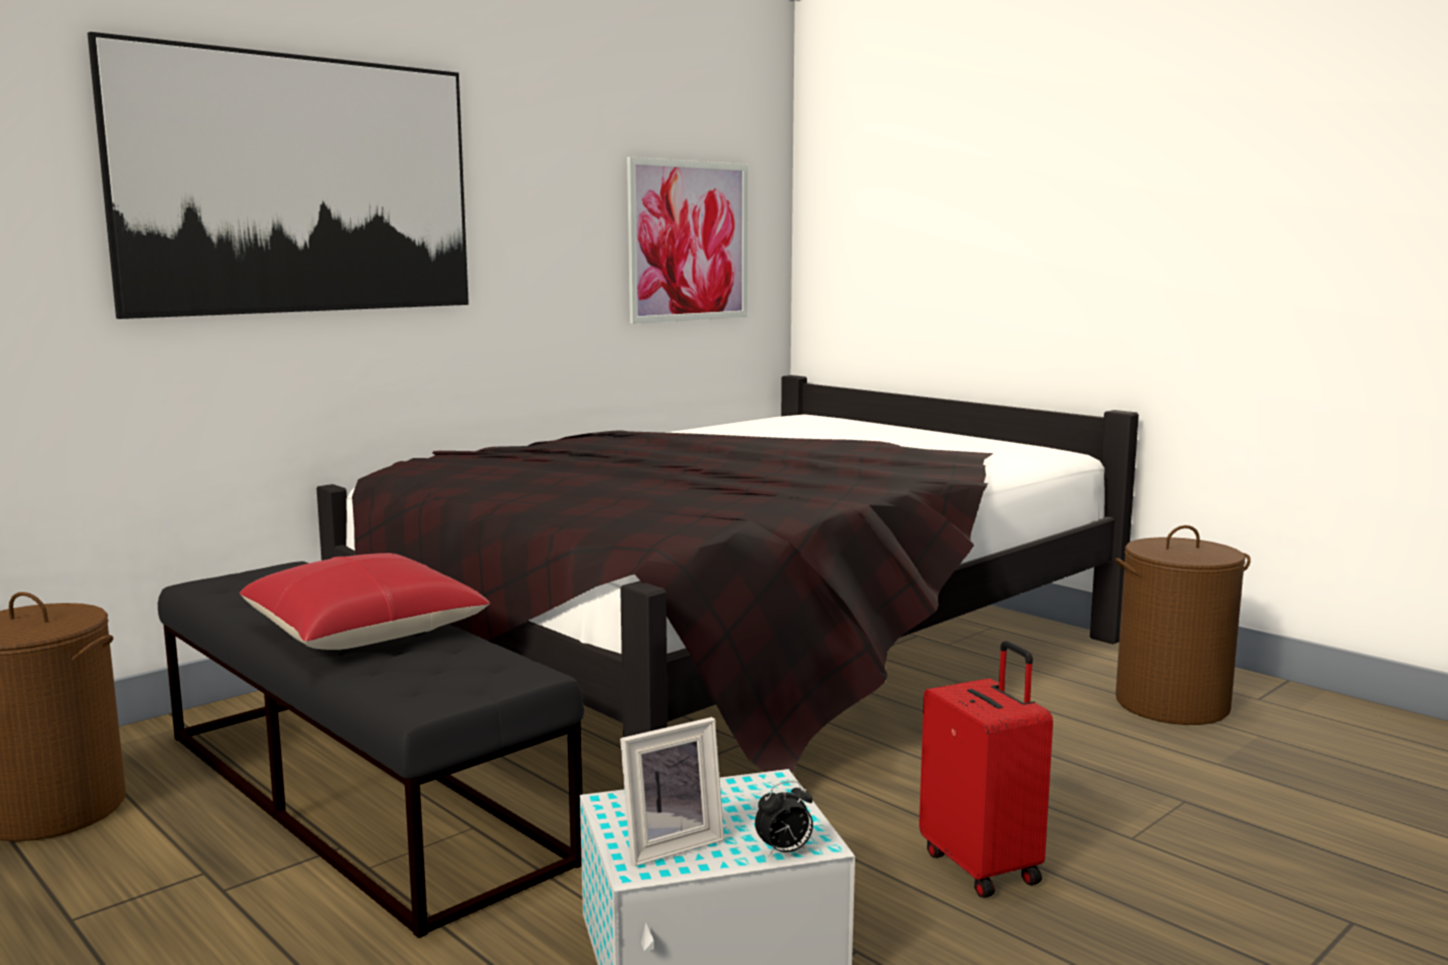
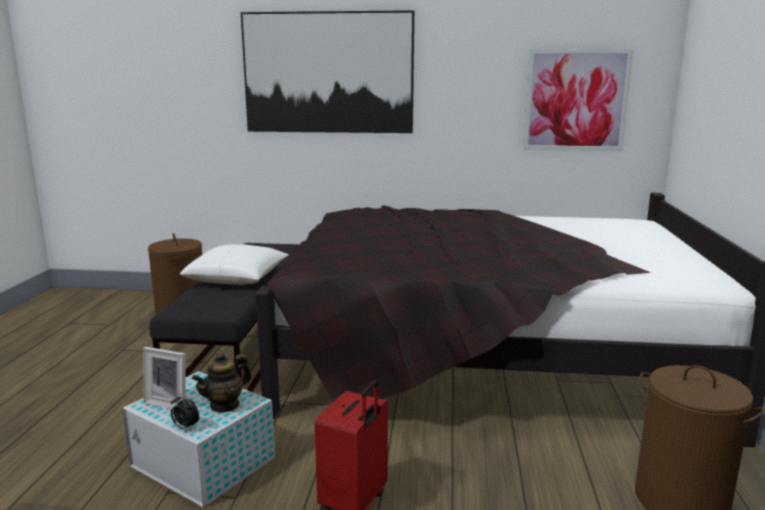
camera: 50 degrees right, 5 degrees up
(364, 630) = (237, 278): red pillow -> white pillow
(752, 804) = (225, 405): none -> teapot

